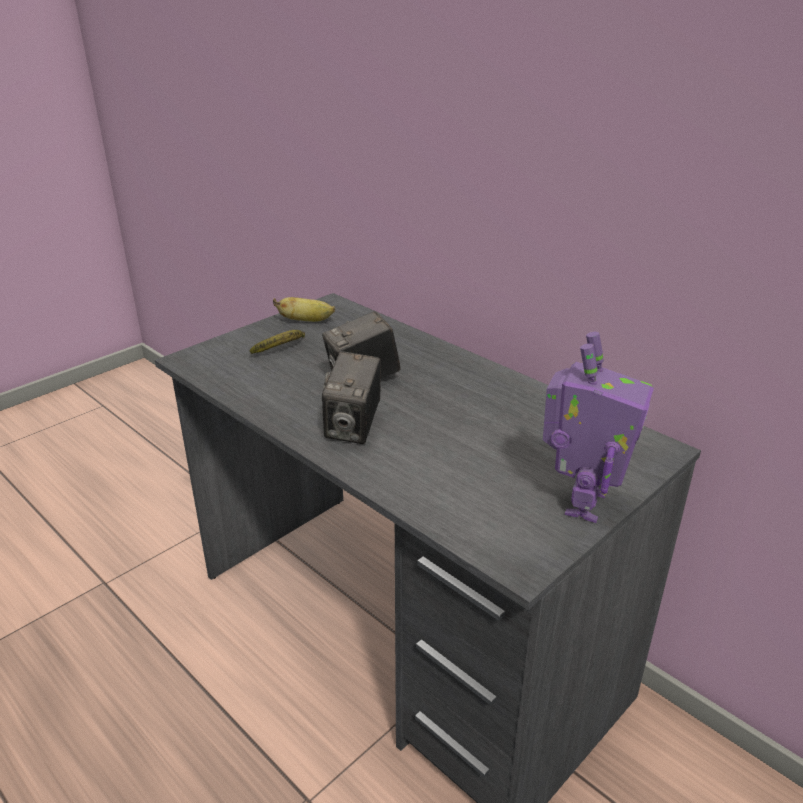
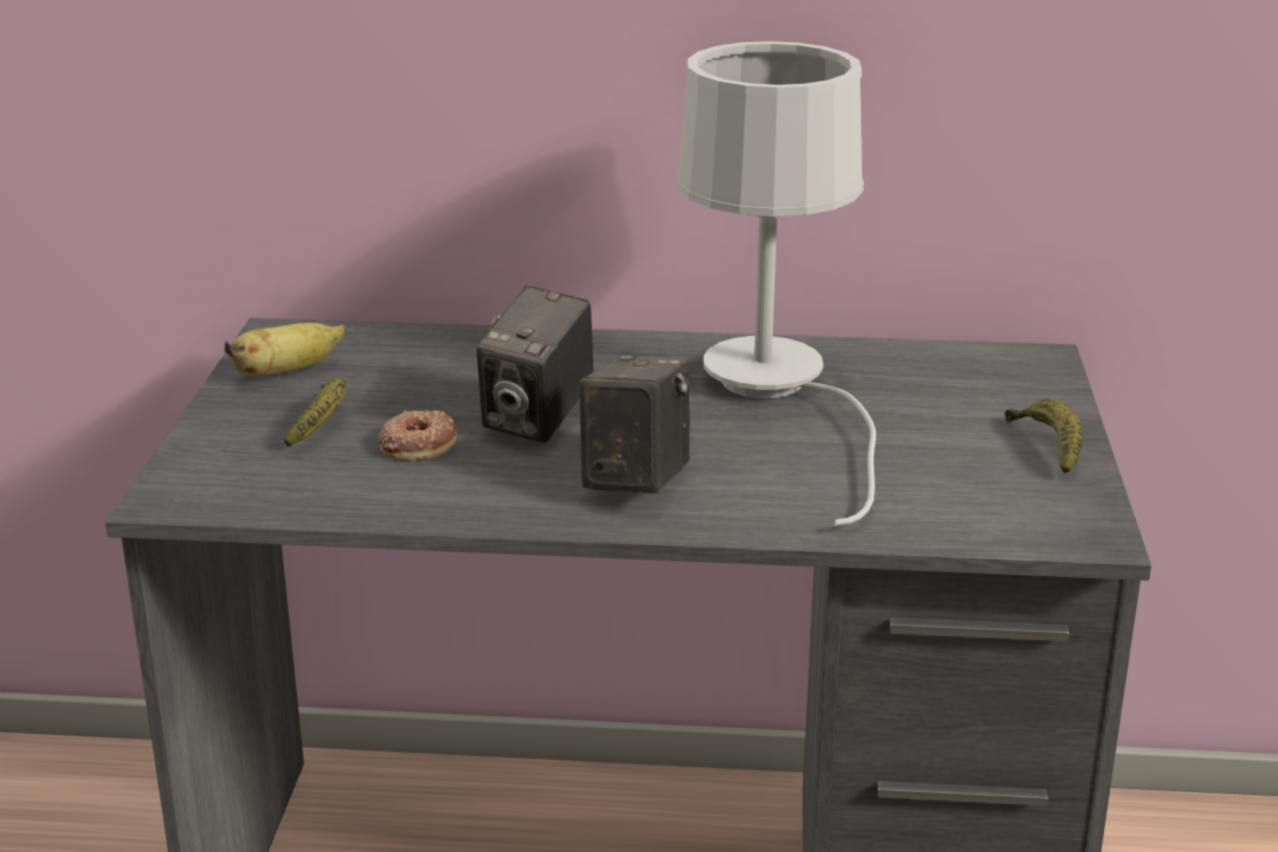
camera: 40 degrees left, 5 degrees down
(300, 372) = (417, 444): none -> donut
(353, 428) = (636, 482): camera -> camera turned 135 degrees counterclockwise
(487, 412) = (780, 395): none -> white table lamp
(581, 503) = (1048, 448): toy robot -> banana

